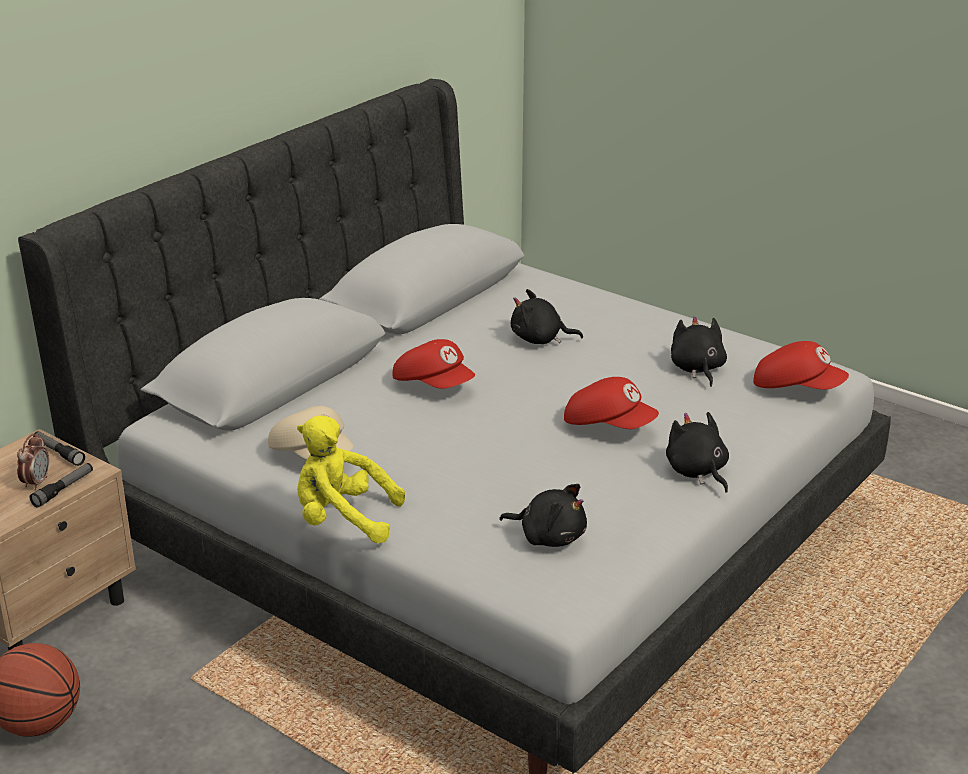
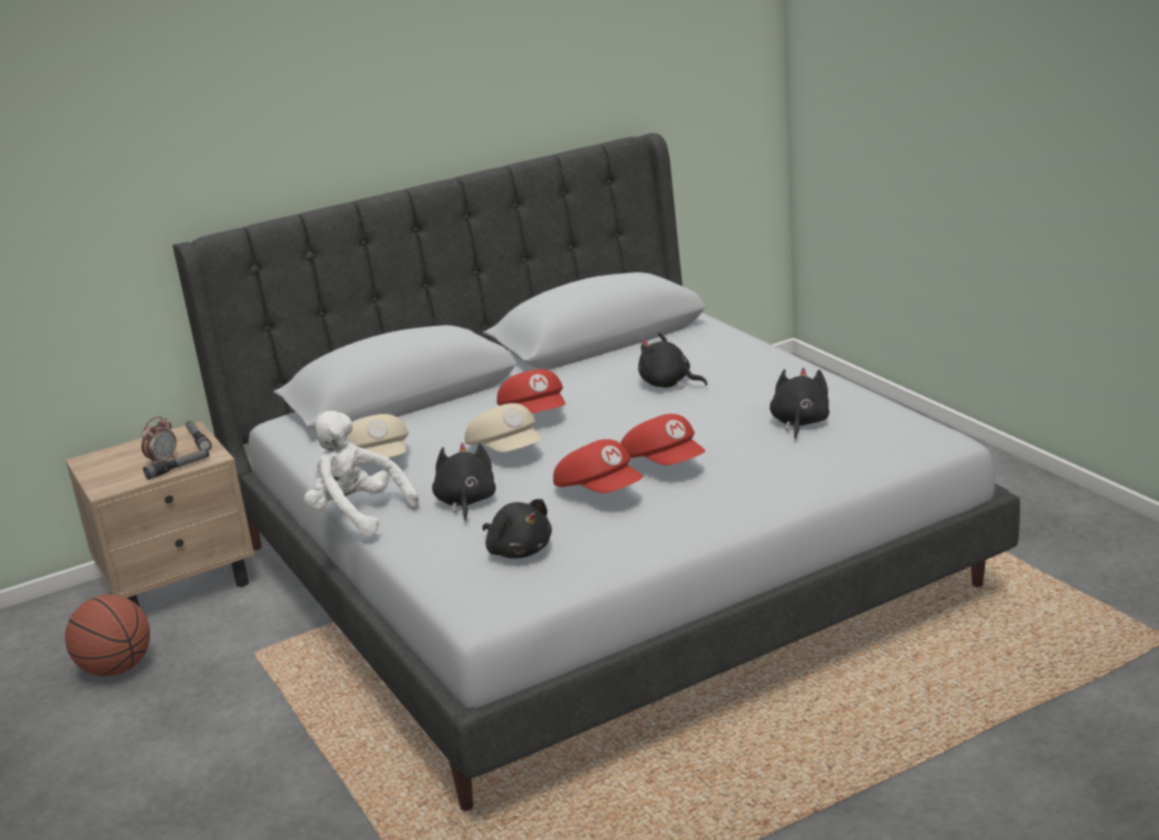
camera: 25 degrees right, 5 degrees down
(342, 520) = (357, 515): yellow plush toy -> white plush toy
(442, 429) = (507, 450): none -> beige cap
(697, 472) = (714, 513): black plush toy -> black plush toy (466, 502)
(797, 387) = (889, 449): red cap -> red cap (600, 490)

